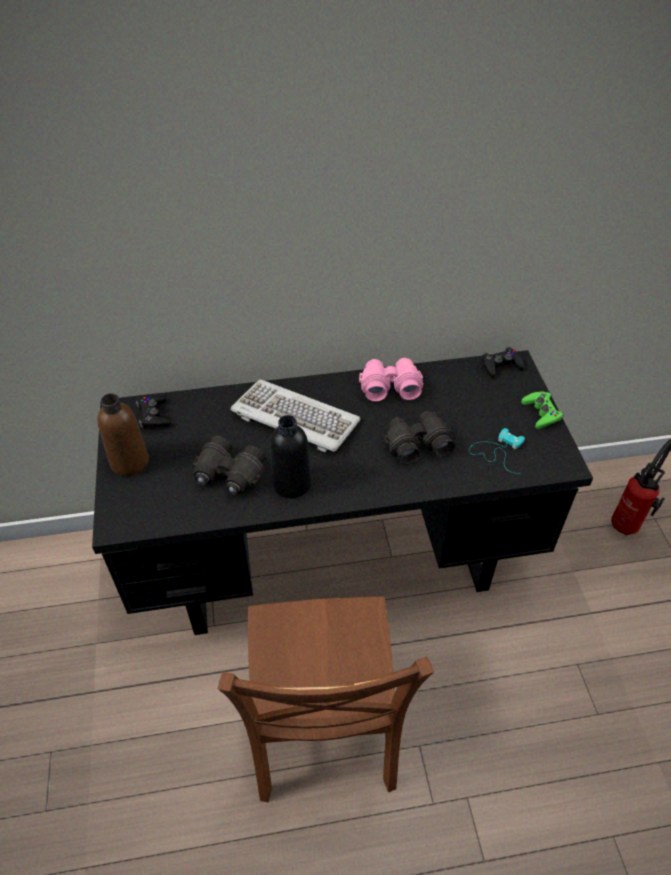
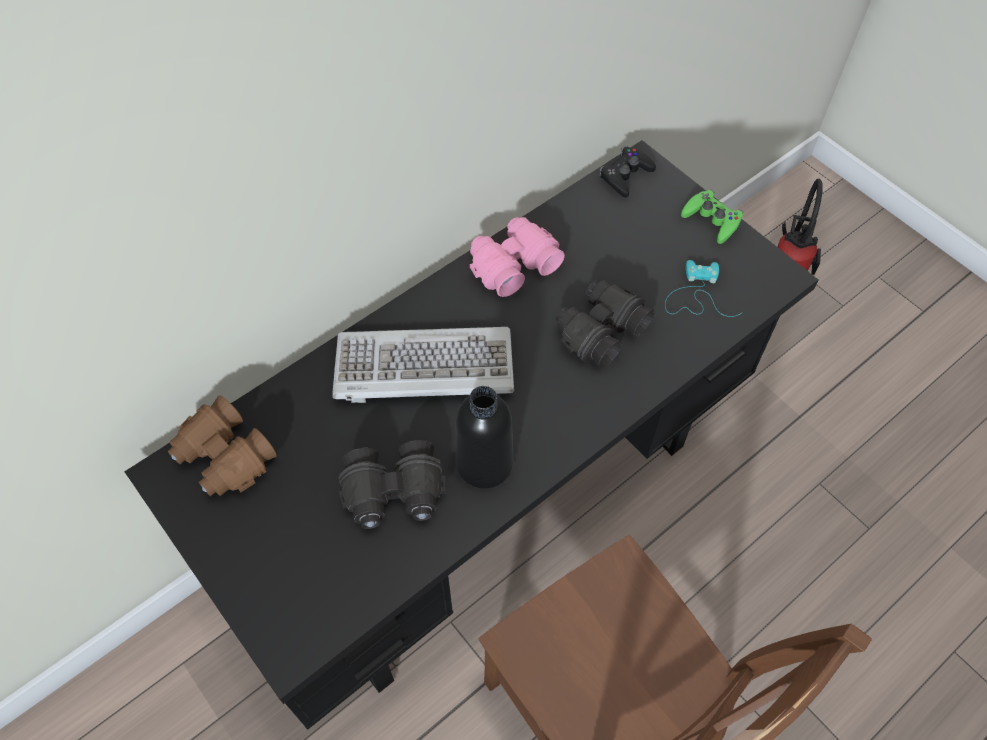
camera: 30 degrees left, 10 degrees up
(129, 462) = (241, 545): brown bottle -> none
(154, 415) = (224, 458): black game controller -> brown binoculars

